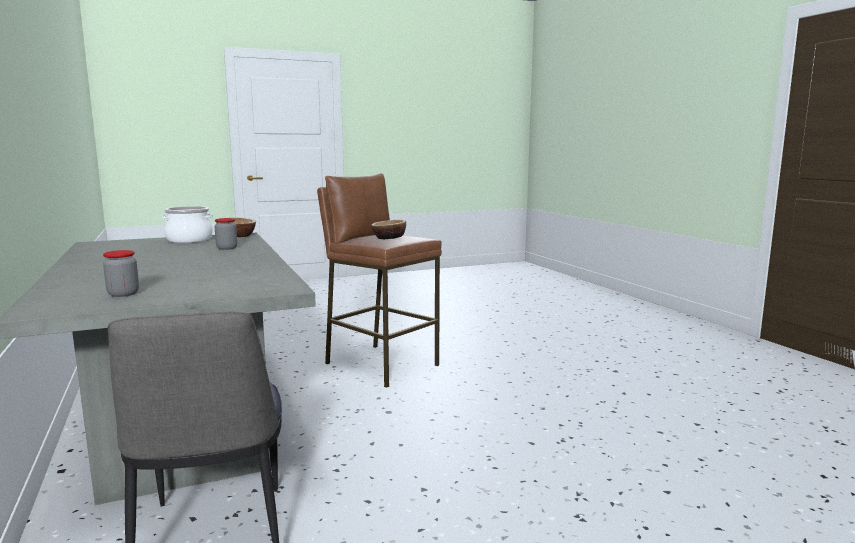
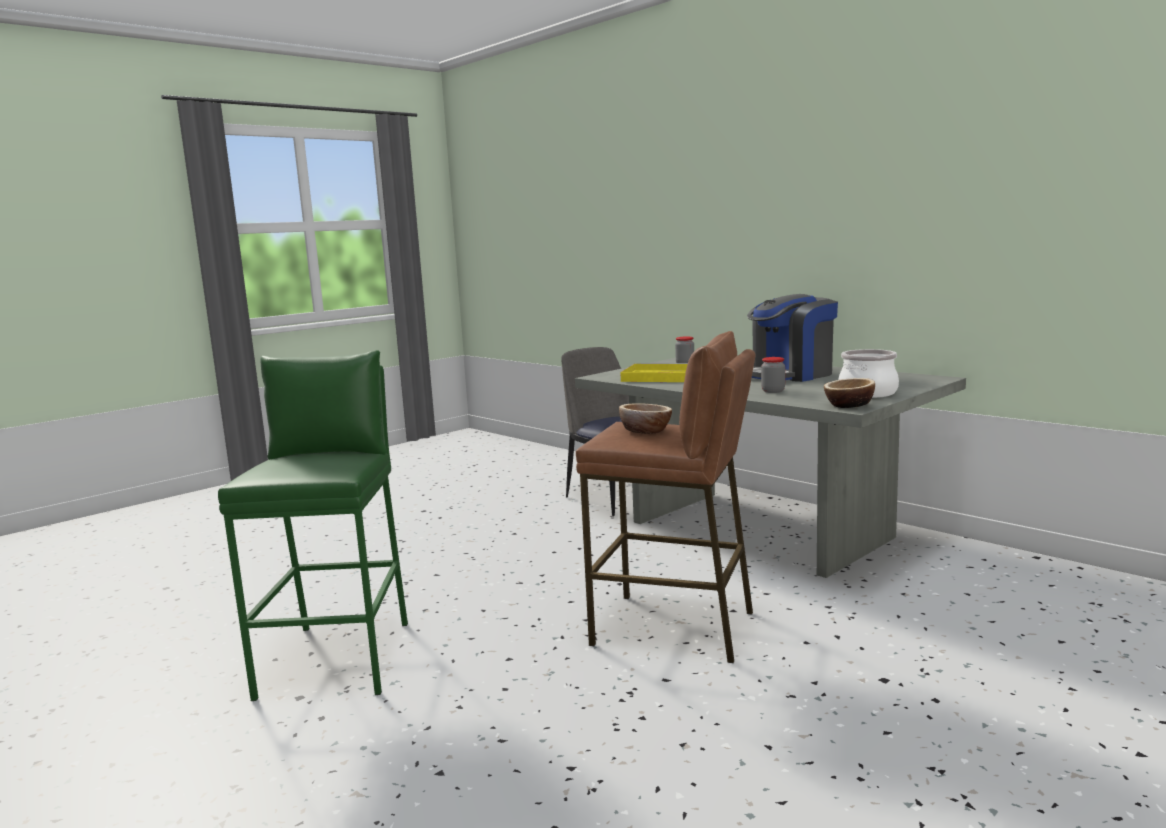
camera: 160 degrees right, 0 degrees up
(139, 259) = (790, 375): none -> coffee machine
(235, 276) = (659, 377): none -> yellow tray
(601, 386) = (339, 658): none -> green stool

